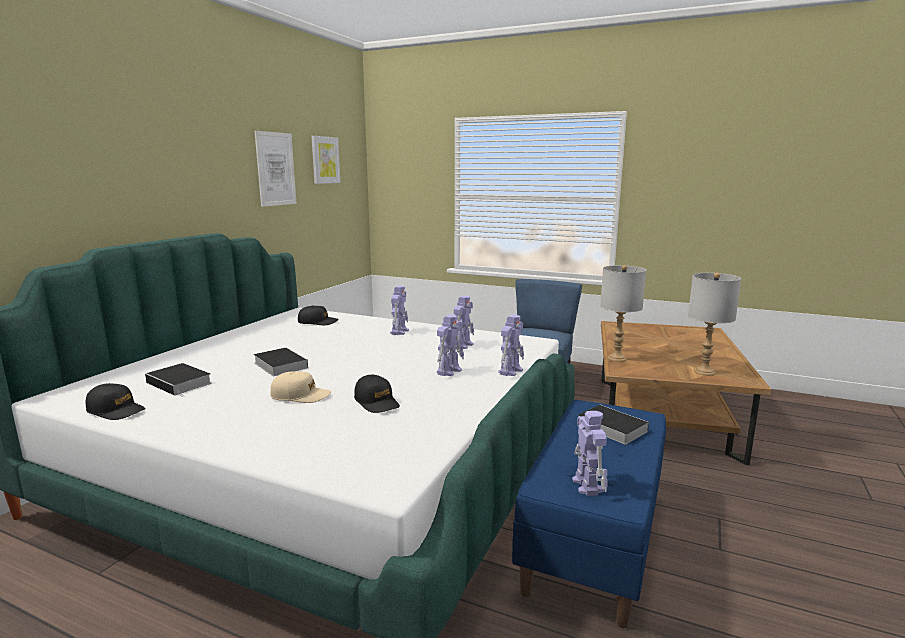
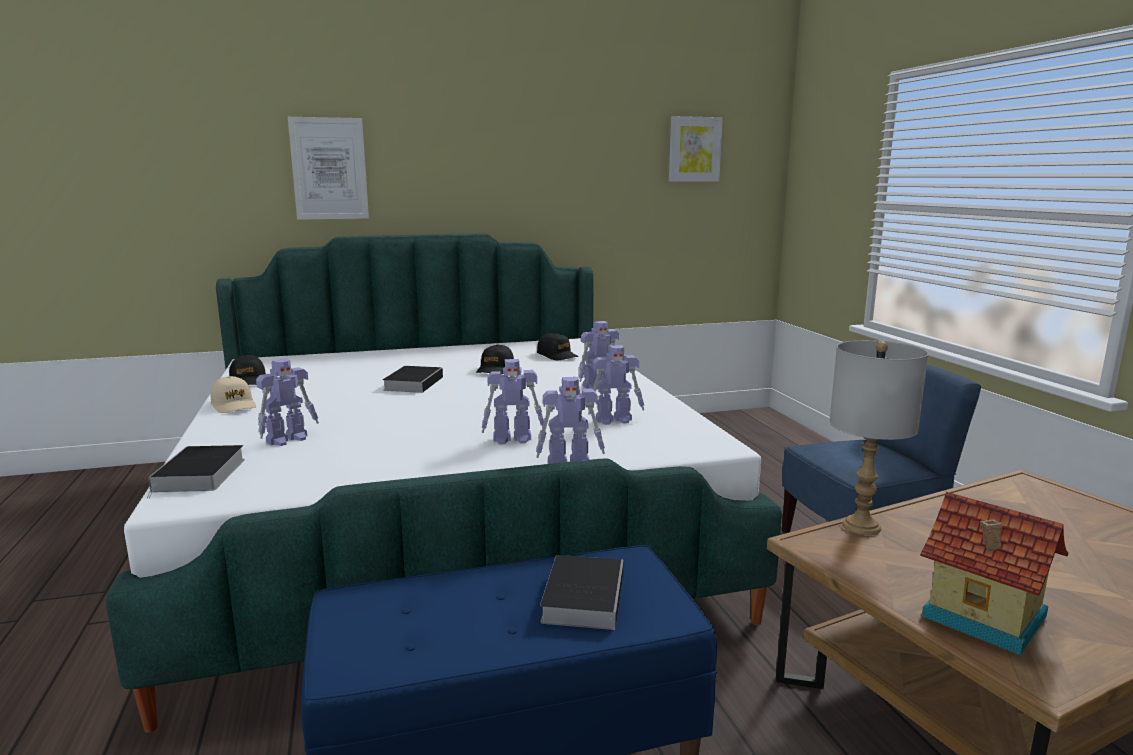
camera: 50 degrees right, 0 degrees up
(180, 383) = (324, 375): book -> book (200, 475)
(276, 169) = (600, 161): picture -> picture (329, 169)
(300, 396) = (349, 412): beige cap -> beige cap (234, 405)
(377, 402) = (372, 439): black cap -> black cap (495, 369)
(587, 484) = (378, 628): toy robot -> toy robot (288, 439)
(704, 372) = (983, 618): grey table lamp -> toy house

